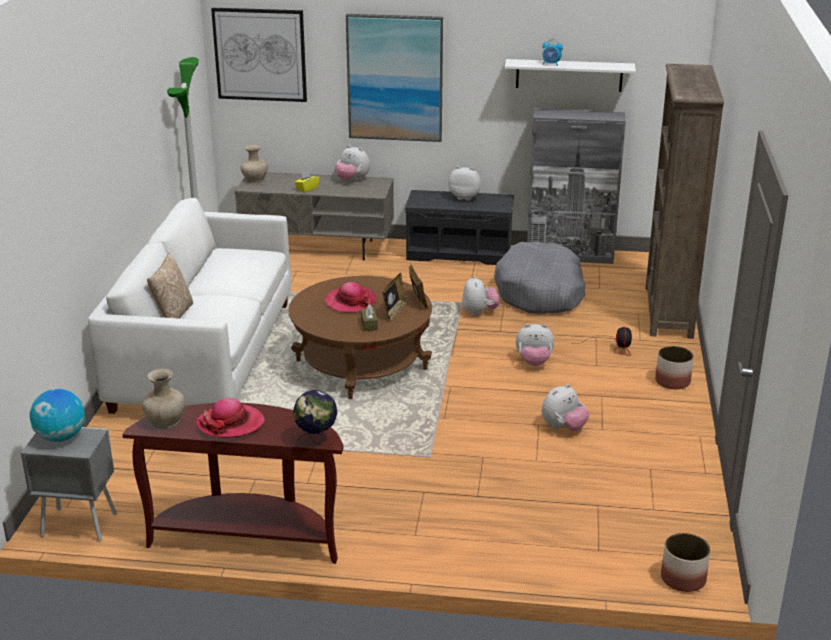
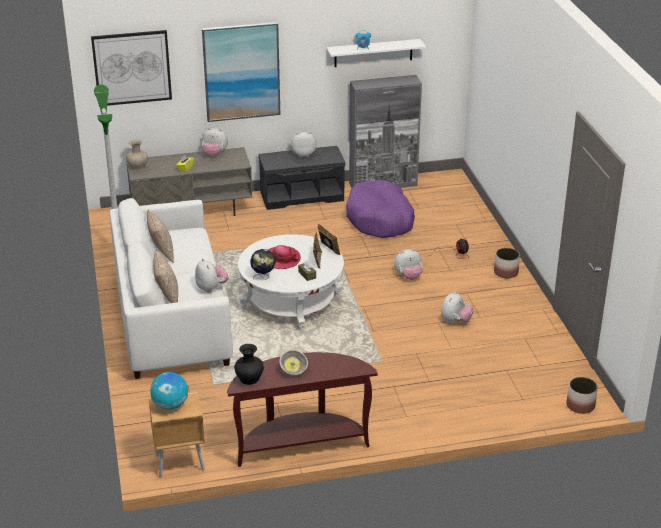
camera: 20 degrees left, 5 degrees up
(78, 524) = (179, 463): grey nightstand -> brown nightstand
(165, 421) = (249, 378): beige vase -> black vase
(208, 269) = (161, 253): none -> pillow
(230, 424) = (294, 371): hat -> bowl
(316, 440) = (357, 369): globe -> globe (263, 277)
(361, 365) = (291, 303): brown coffee table -> white coffee table
(479, 312) = (347, 244): plush toy -> plush toy (211, 288)
(540, 292) = (380, 219): grey dog bed -> purple dog bed
(668, 312) = (475, 219): brown bookcase -> none

